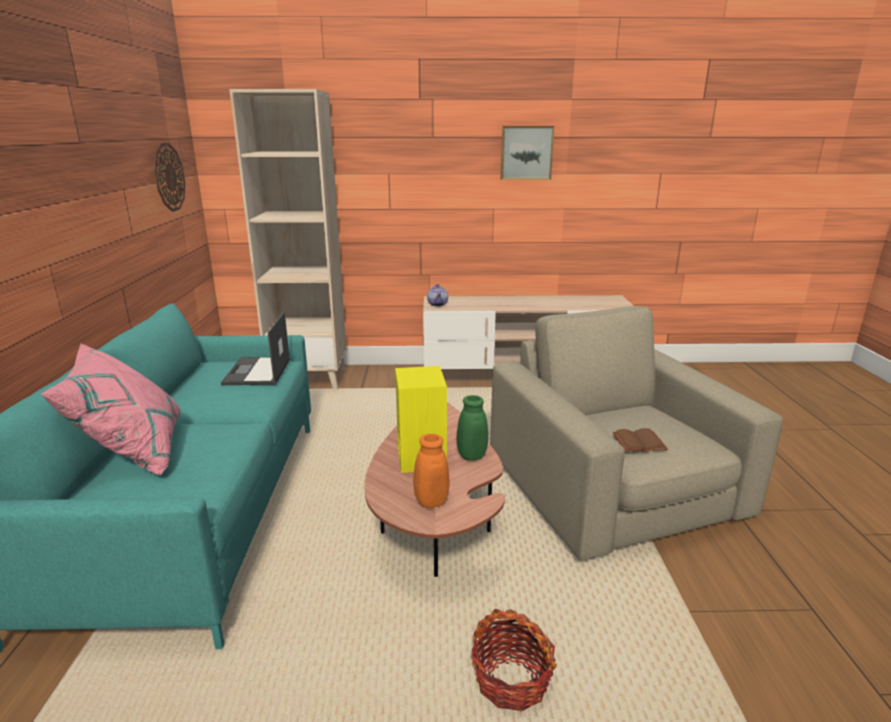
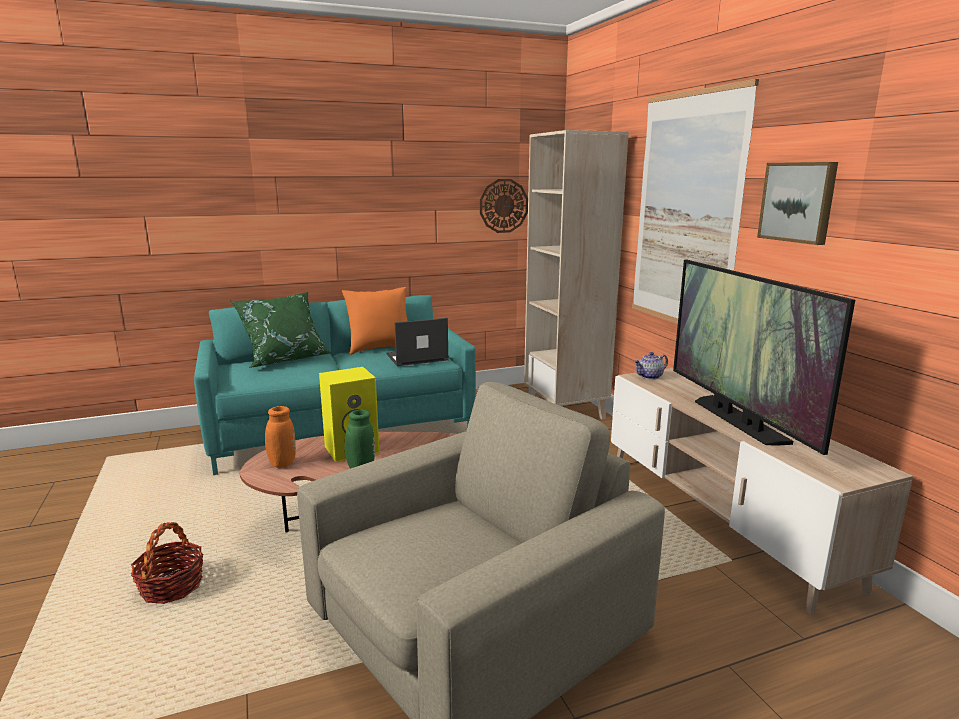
camera: 70 degrees right, 5 degrees down
(133, 452) = (284, 359): pink pillow -> green pillow
(187, 386) = (379, 348): none -> orange pillow
(416, 166) = (686, 212): none -> picture
(536, 304) = (737, 420): none -> television
(639, 443) = (388, 538): brown book -> none

